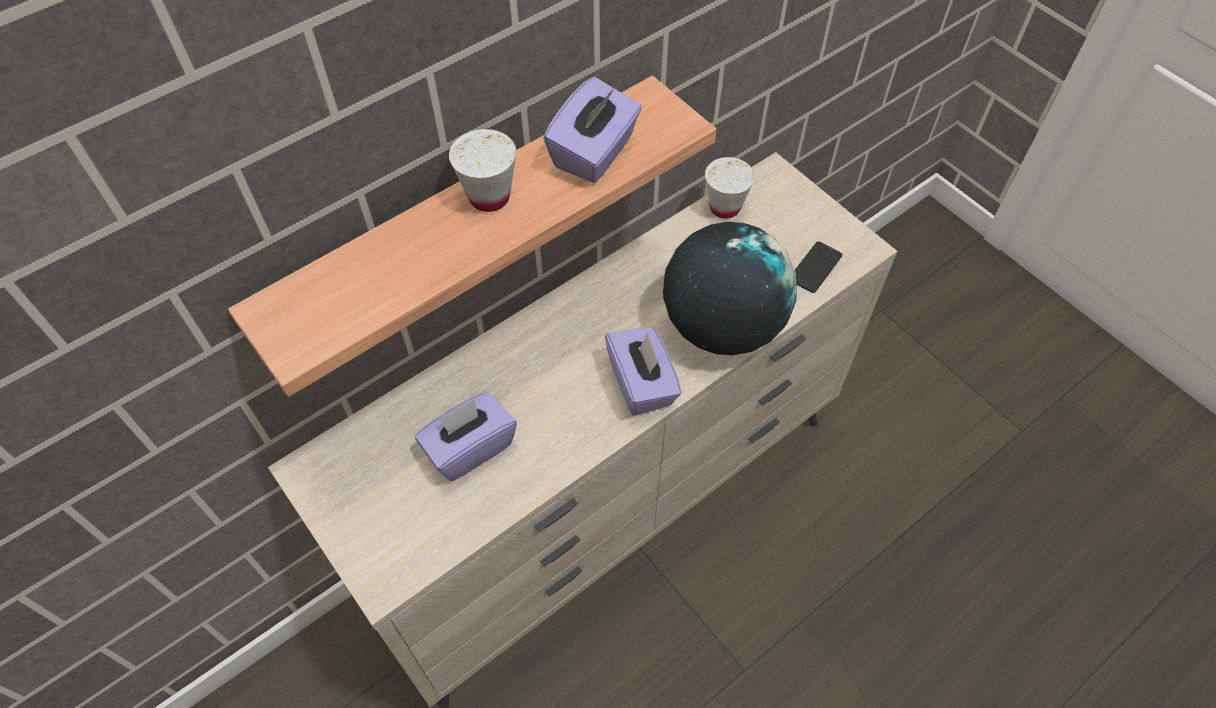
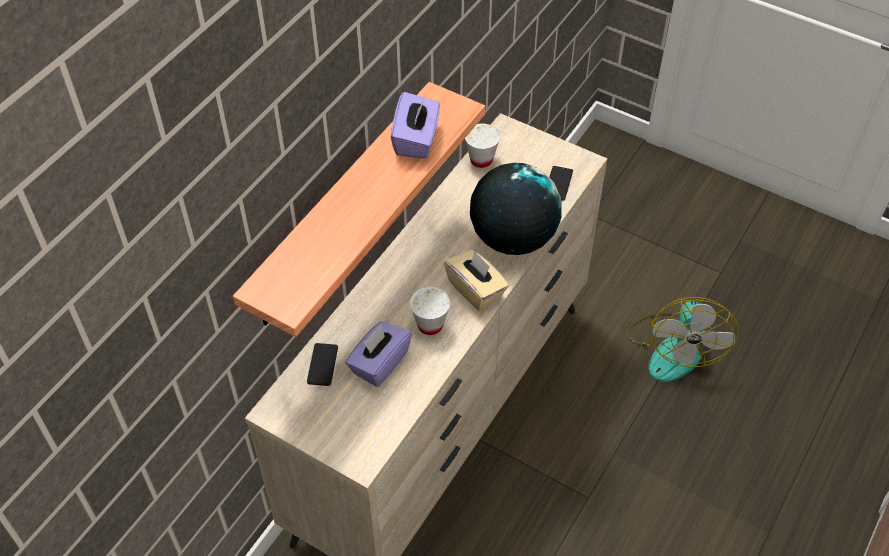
camera: 20 degrees left, 5 degrees down
(397, 425) = (322, 365): none -> phone
(489, 197) = (363, 184): white cup -> white cup (430, 325)
(642, 384) = (476, 290): purple tissue box -> beige tissue box
(925, 510) = (673, 348): none -> fan

